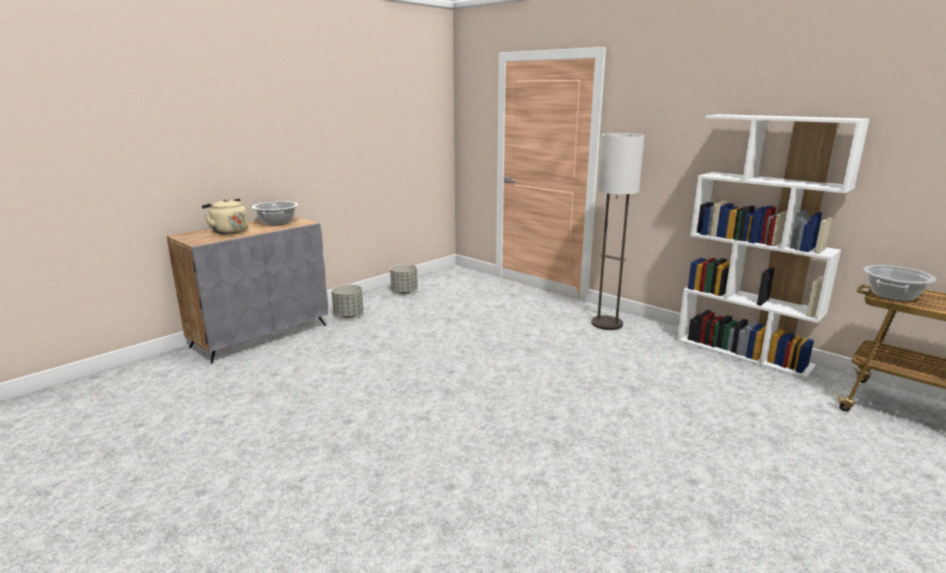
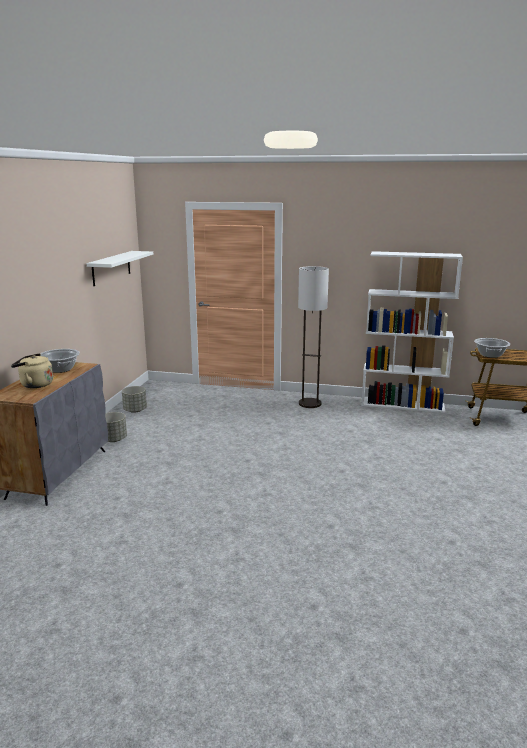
camera: 30 degrees left, 0 degrees up
(400, 126) = (111, 268): none -> white shelf

